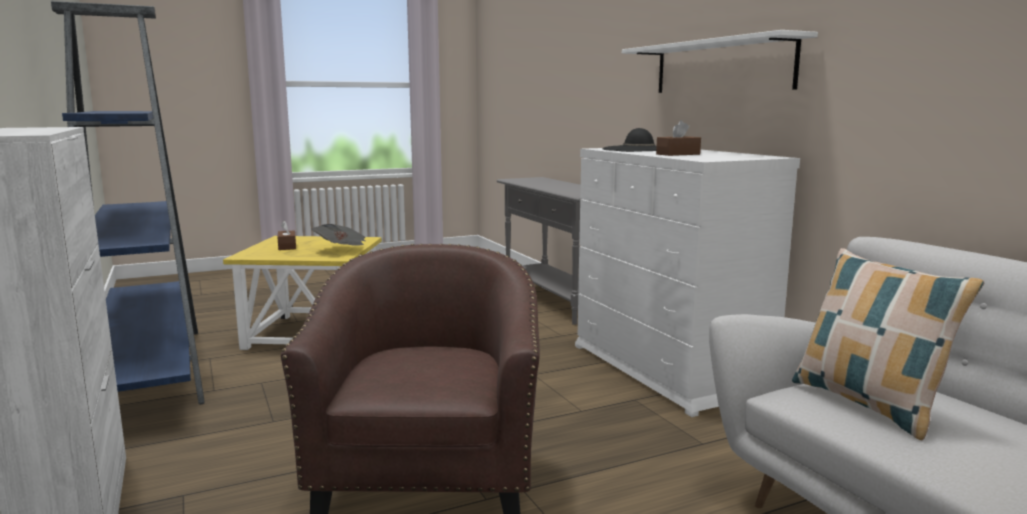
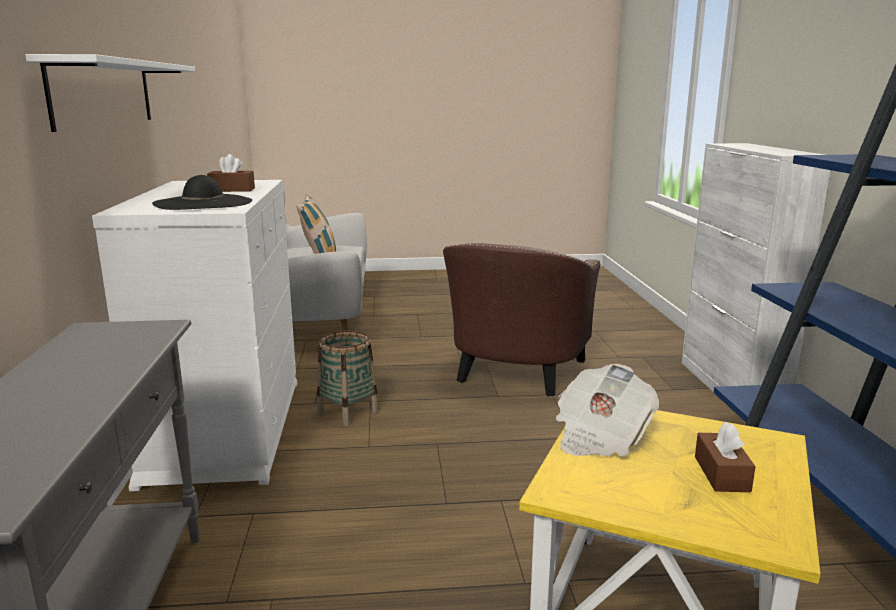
camera: 160 degrees left, 5 degrees up
(588, 396) = (348, 412): none -> basket

